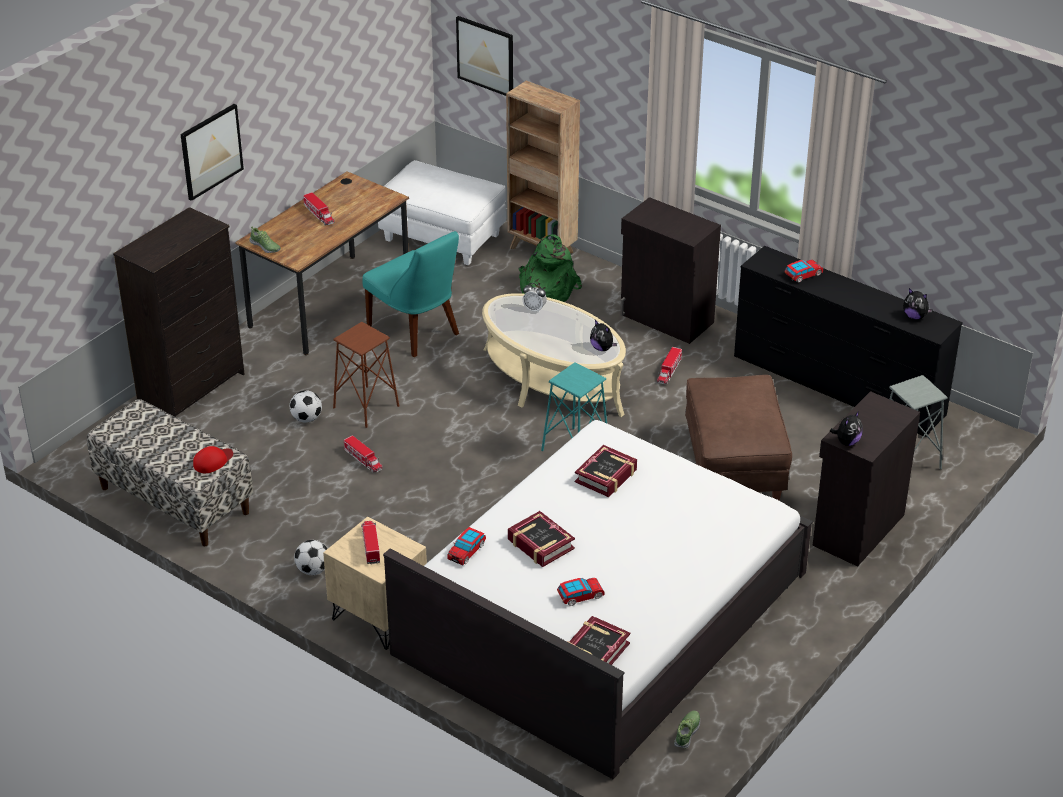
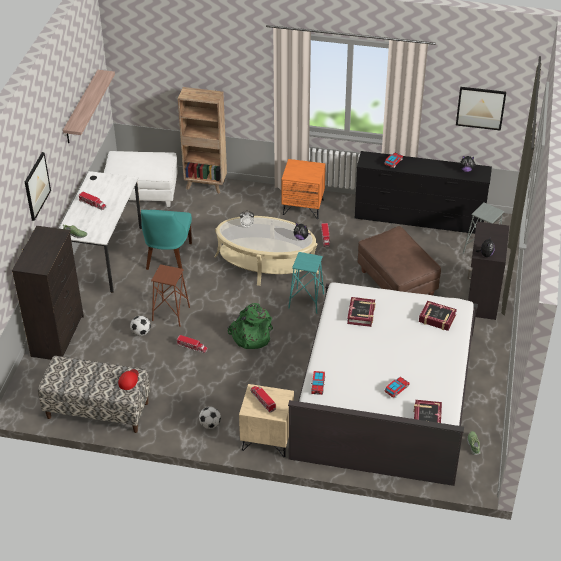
camera: 25 degrees left, 5 degrees up
(330, 304) = (104, 256): brown desk -> white desk
(352, 69) = (81, 107): none -> shelf
(416, 332) = (167, 258): turquoise chair -> turquoise chair turned 75 degrees clockwise
(485, 56) = (149, 77): picture -> picture (480, 108)
(540, 544) = (354, 367): book -> book (437, 319)
(546, 289) = (224, 208): green backpack -> green backpack (250, 336)
(666, 319) = (303, 207): black cabinet -> orange nightstand

